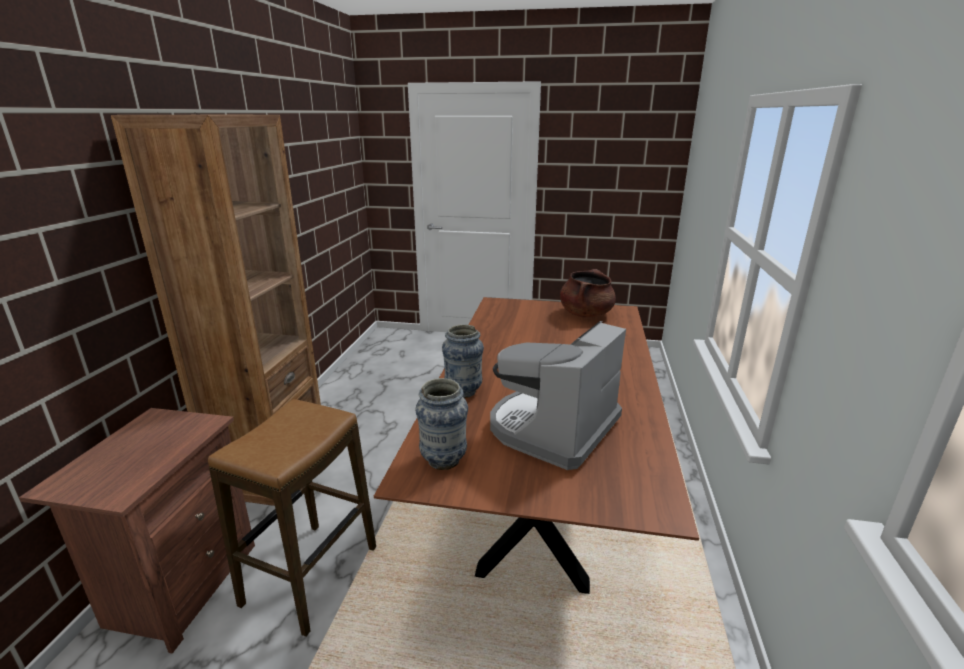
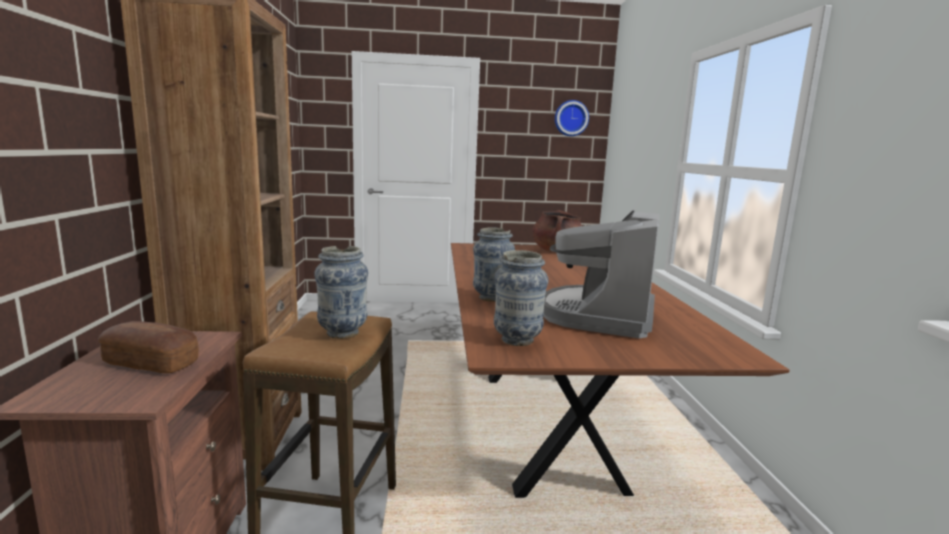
camera: 15 degrees left, 10 degrees down
(147, 452) = (151, 363): none -> bread
(301, 432) = (342, 333): none -> vase
(643, 145) = (571, 118): none -> wall clock

